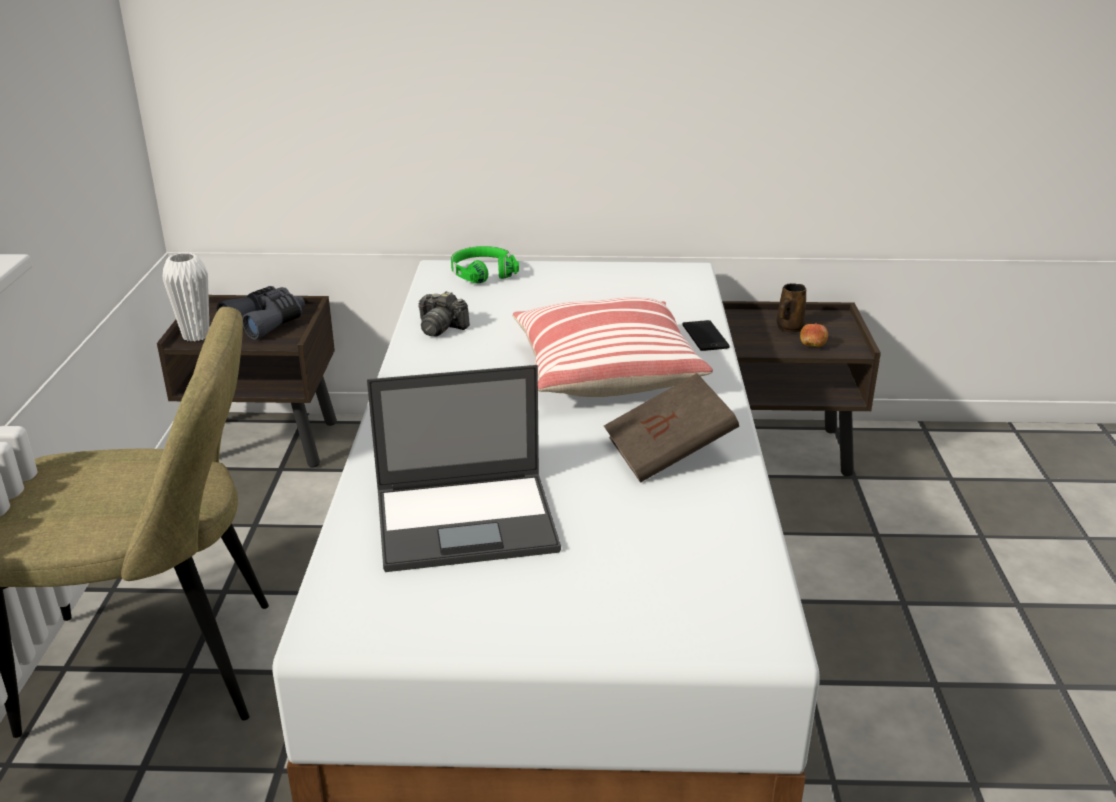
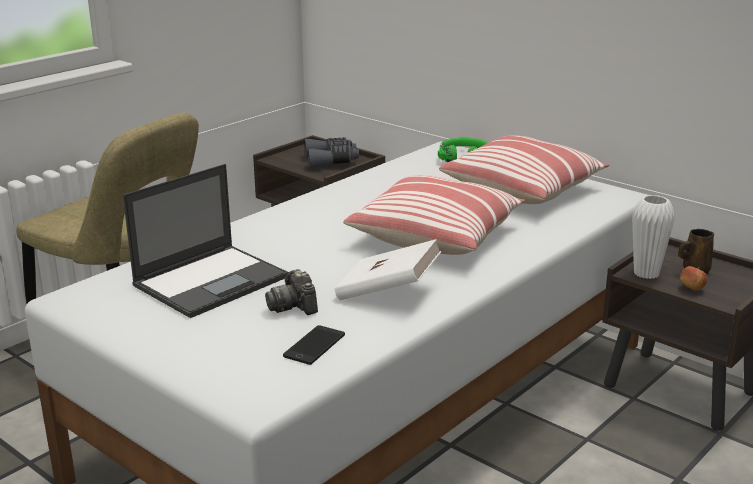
camera: 40 degrees right, 5 degrees down
(196, 336) = (282, 158): white vase -> white vase (646, 273)
(440, 328) = (379, 181): camera -> camera (294, 306)
(468, 520) = (212, 280): laptop -> laptop turned 75 degrees counterclockwise
(597, 291) = (523, 189): none -> pillow
(668, 453) = (388, 292): brown book -> white book
(705, 336) = (549, 238): phone -> phone (314, 345)

